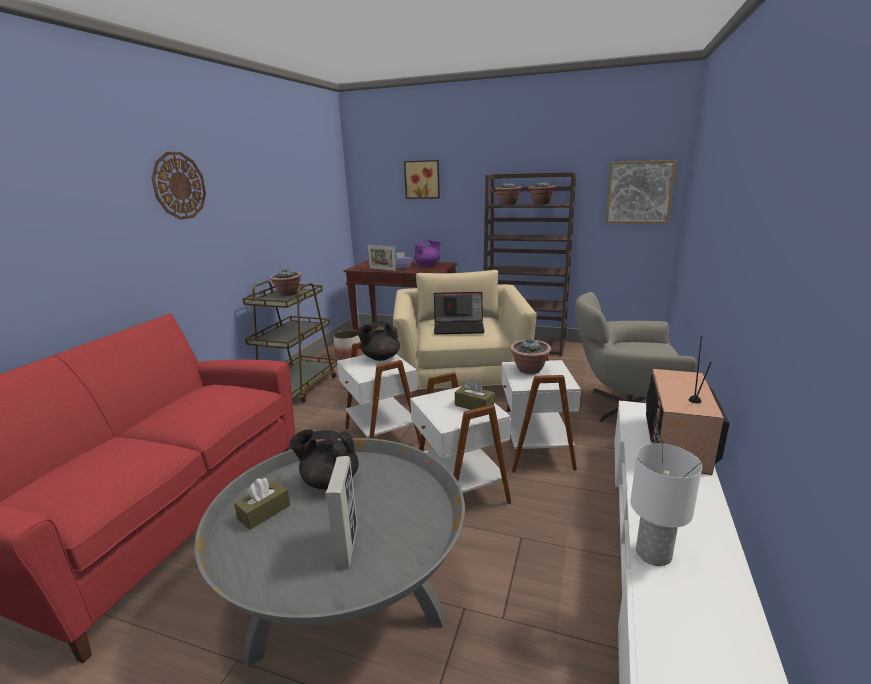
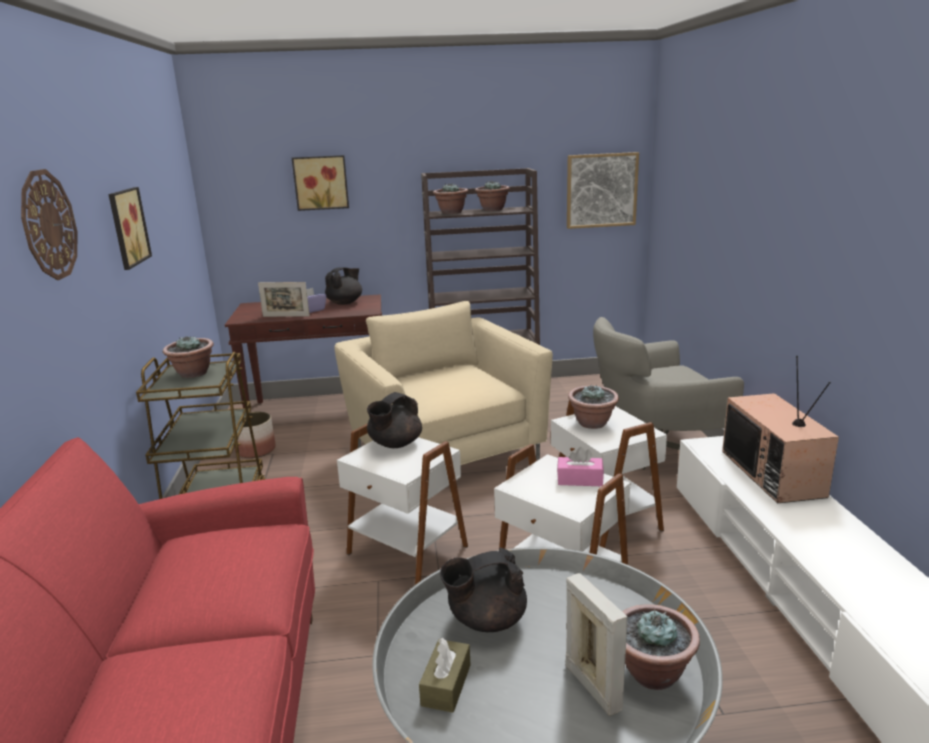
camera: 25 degrees left, 0 degrees up
(260, 197) = (126, 227): none -> picture
(397, 552) = (652, 672): none -> potted plant
(428, 265) = (345, 303): purple teapot -> black teapot
(459, 327) = (447, 384): laptop -> none
(474, 405) = (580, 480): brown tissue box -> pink tissue box
(652, 553) = (849, 589): white table lamp -> none

